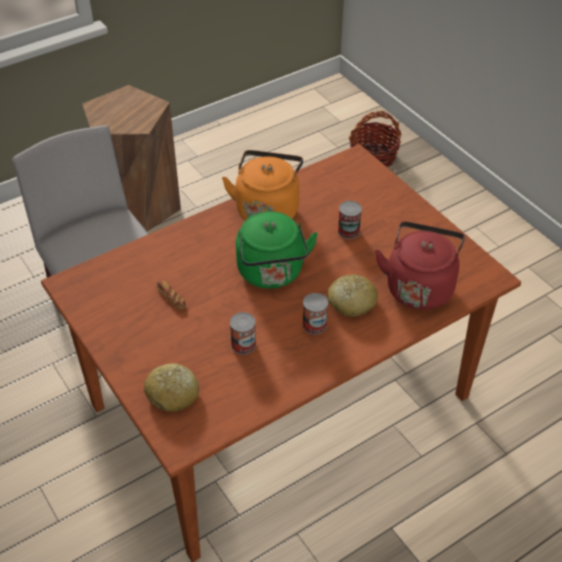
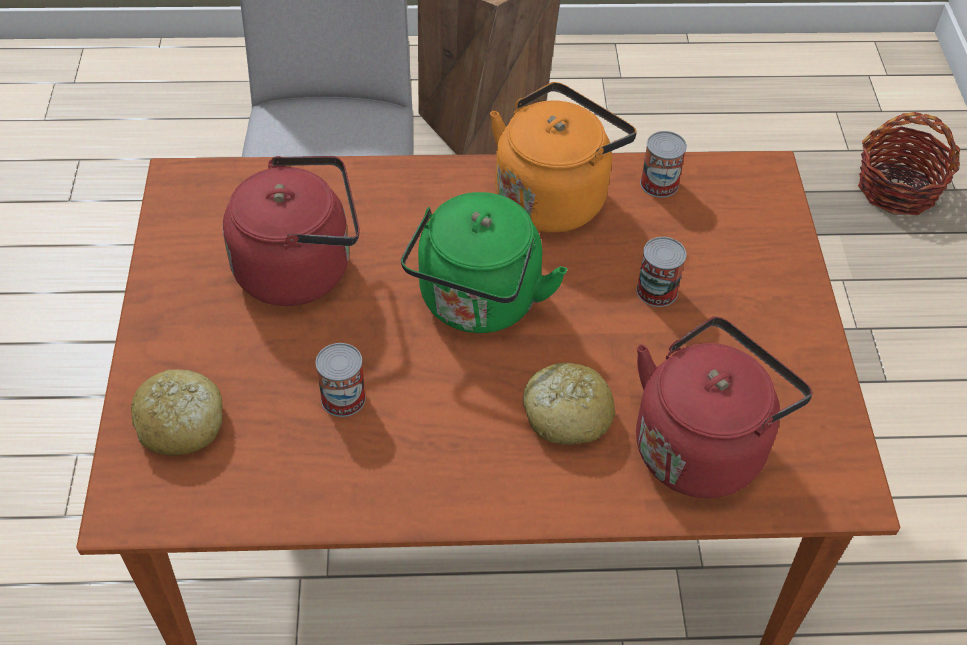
camera: 30 degrees right, 5 degrees up
(171, 296) = (301, 268): bread -> red kettle
(314, 325) = (476, 422): can -> can (659, 184)

